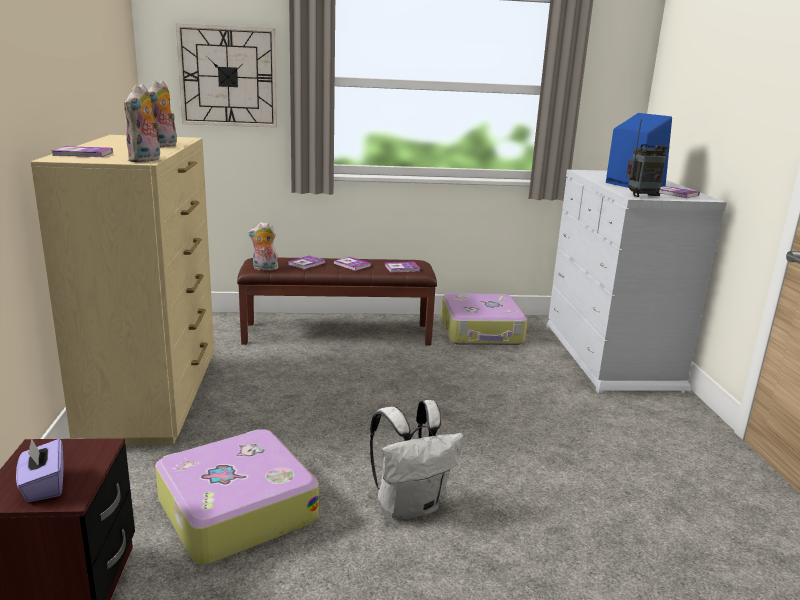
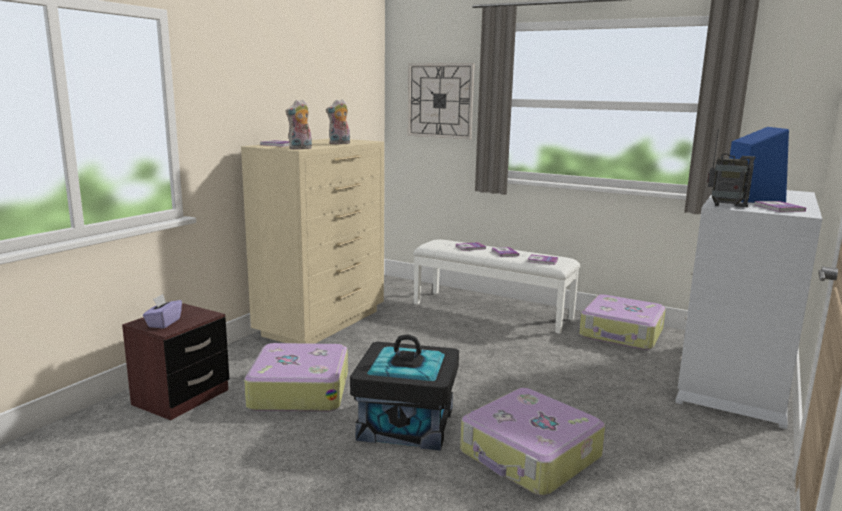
camera: 35 degrees right, 5 degrees down
(264, 269) = (434, 246): plush toy -> none
(338, 333) = (492, 310): brown bench -> white bench
(410, 505) = (406, 423): white backpack -> black storage box
(561, 496) = (530, 456): none -> suitcase

